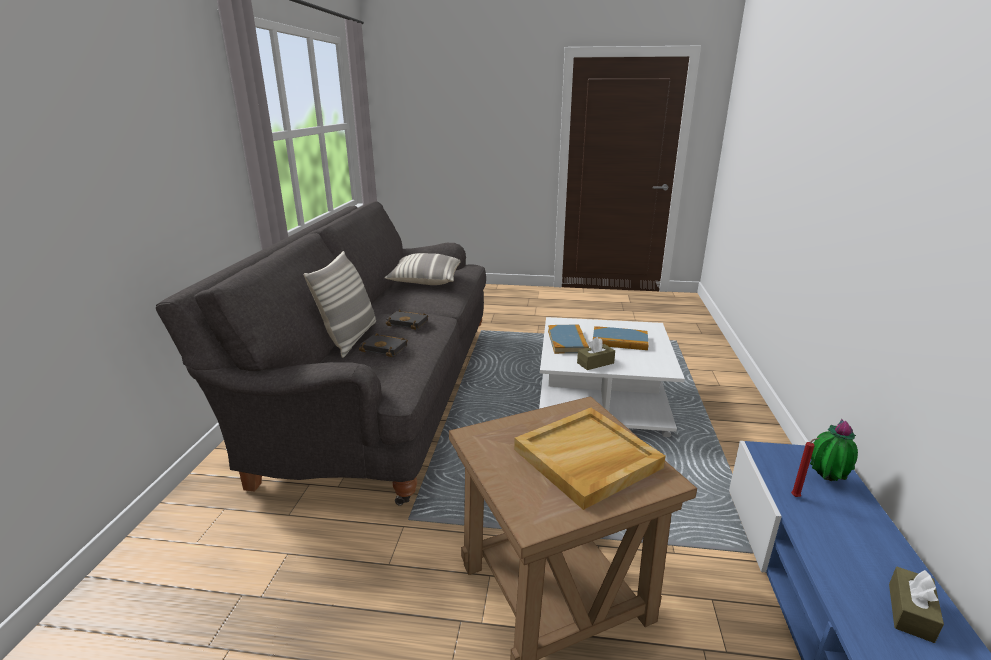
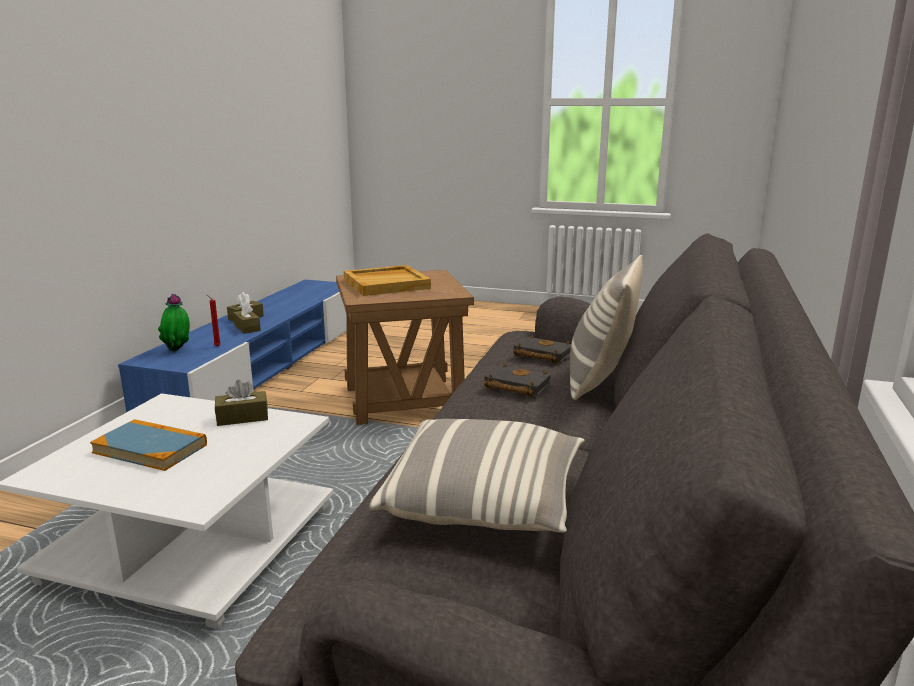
camera: 170 degrees left, 5 degrees down
(567, 341) = (237, 455): book -> none
(842, 563) = (247, 328): none -> brown tissue box

